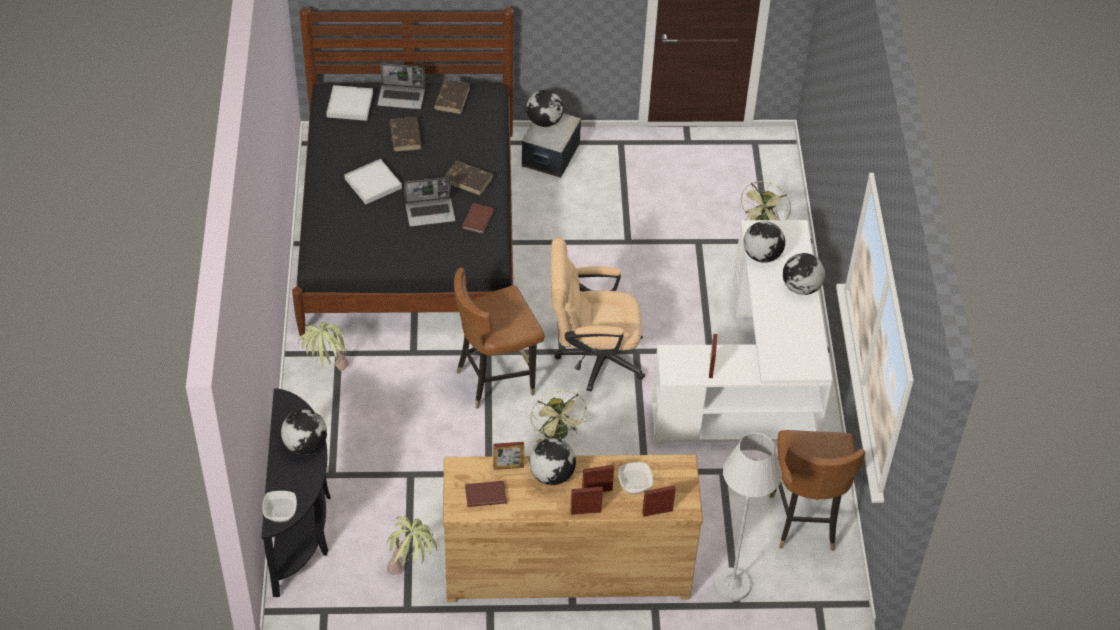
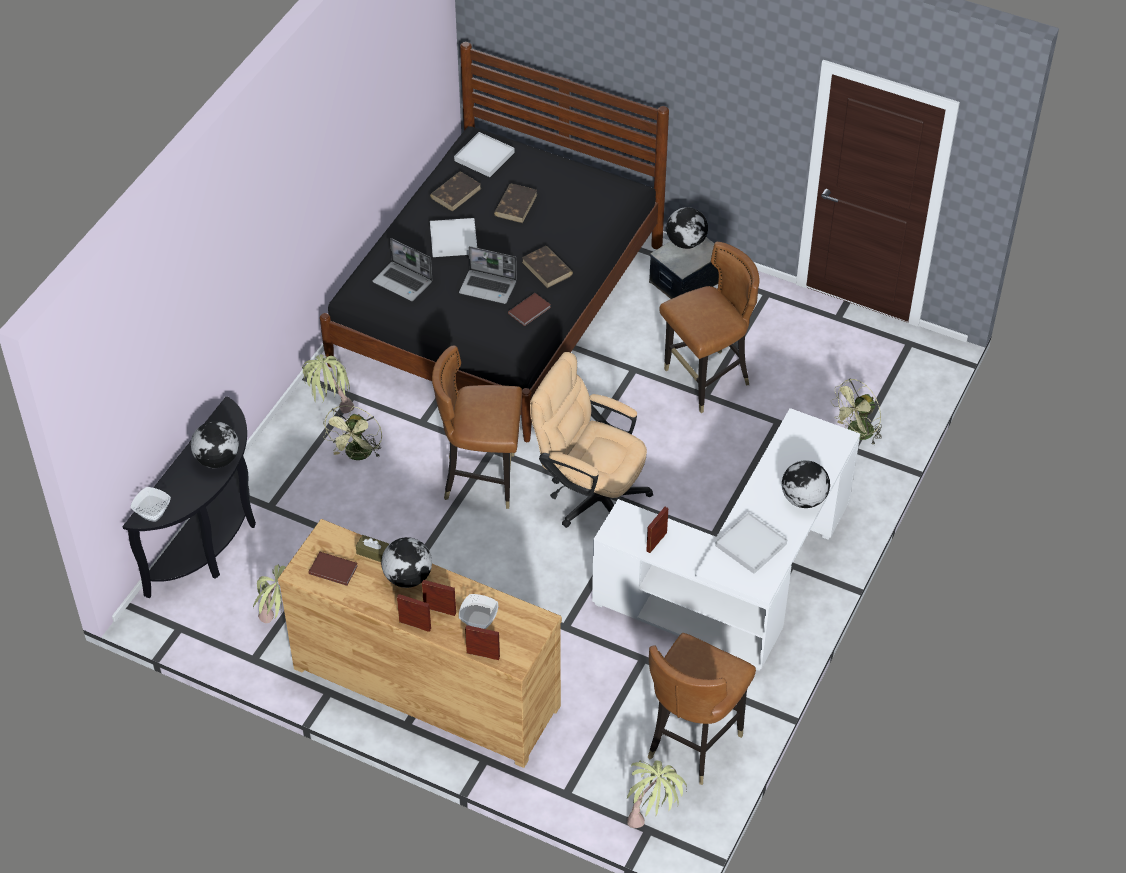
camera: 30 degrees right, 0 degrees up
(402, 97) = (539, 166): laptop -> laptop (403, 282)
(452, 98) = (587, 184): brown book -> brown book (456, 193)
(508, 467) = (373, 552): picture frame -> brown tissue box
(558, 435) = (505, 557): green fan -> green fan (358, 455)
(621, 229) = (706, 380): none -> brown chair
(732, 585) = (575, 773): white floor lamp -> none
(761, 255) = (785, 451): globe -> none
(787, 339) = (751, 545): none -> white tray
(815, 592) = (653, 817): none -> potted plant

